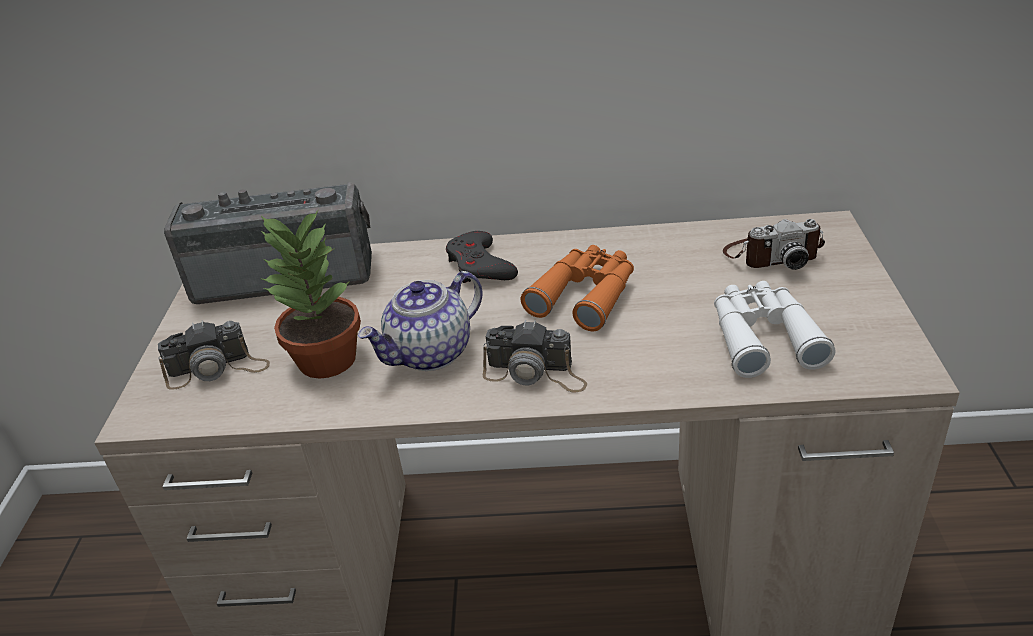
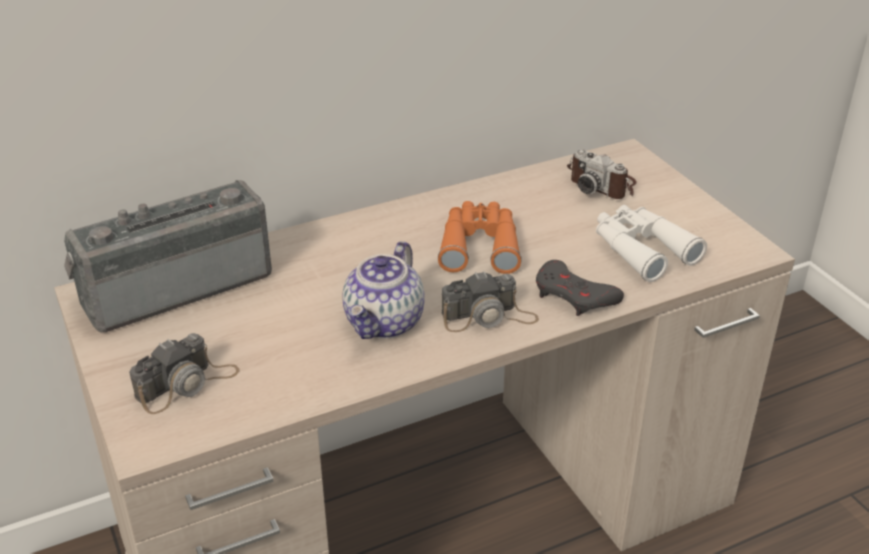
camera: 30 degrees left, 0 degrees up
(325, 360) = (290, 351): potted plant -> none
(480, 266) = (365, 239): grey game controller -> grey game controller (574, 295)
(772, 255) = (602, 184): camera -> camera turned 75 degrees clockwise

